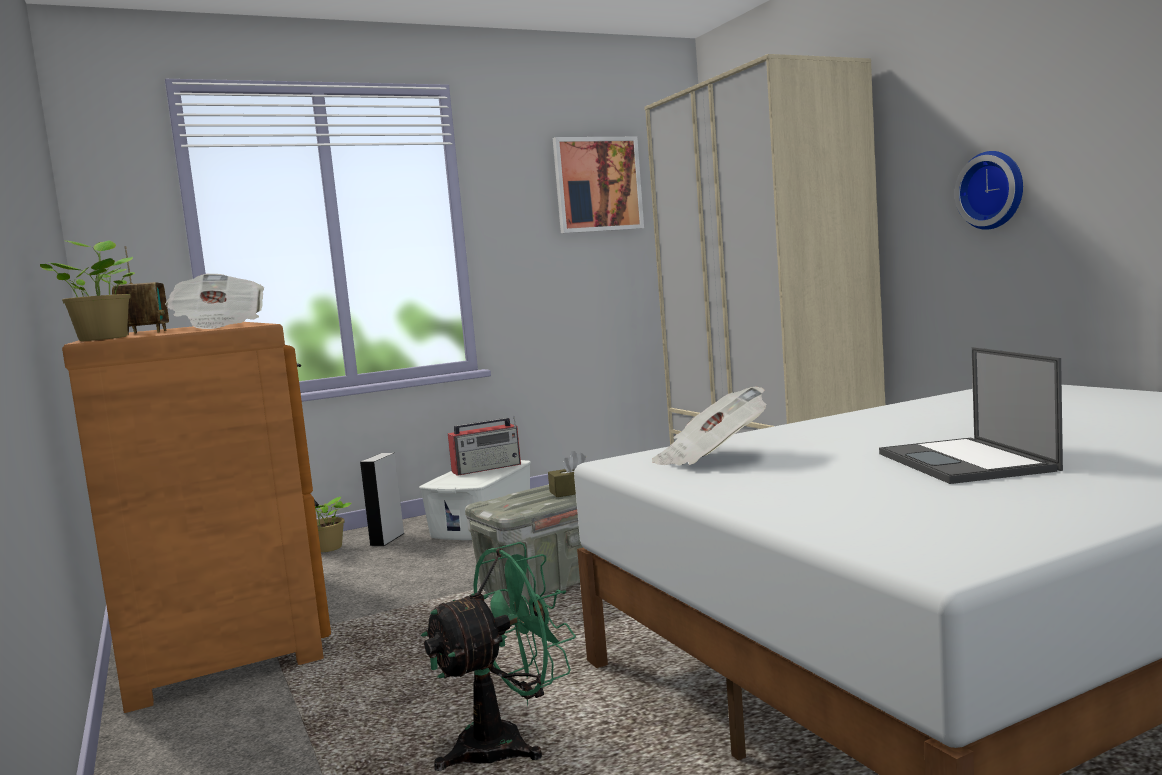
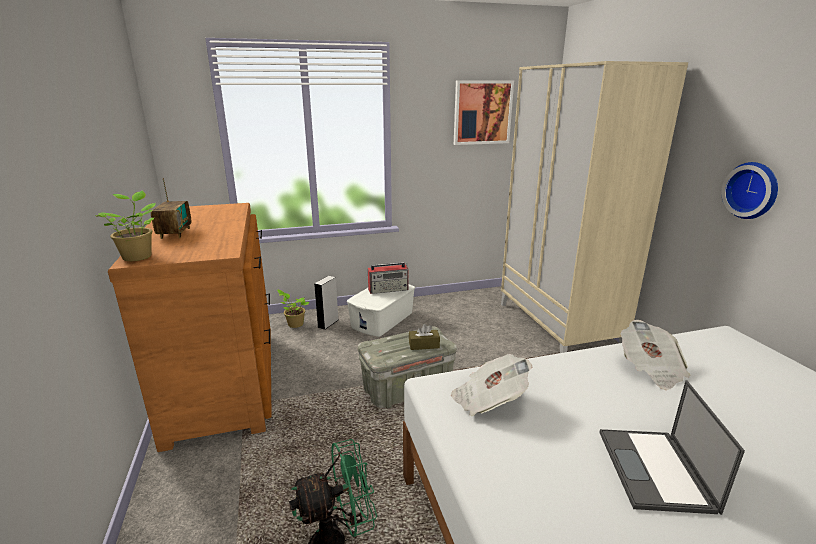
camera: 10 degrees right, 15 degrees up
(219, 327) = (212, 242): newspaper -> newspaper (651, 369)

